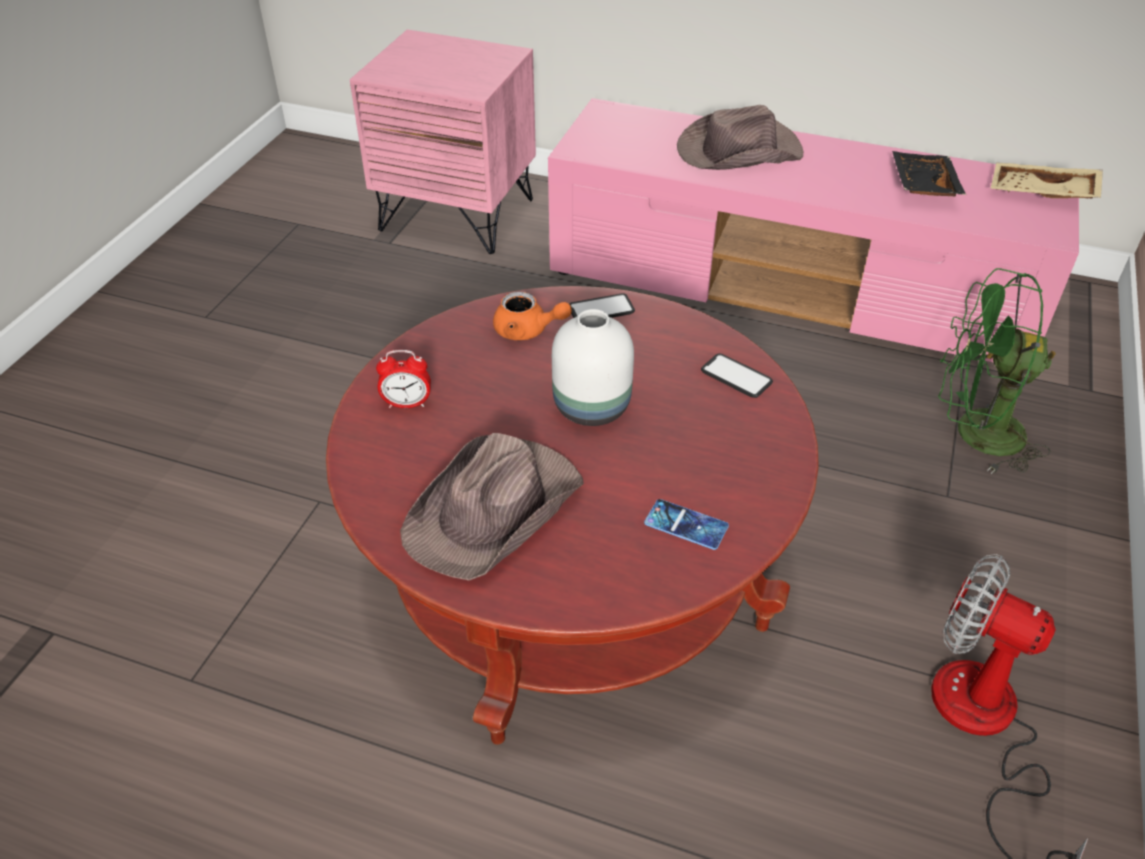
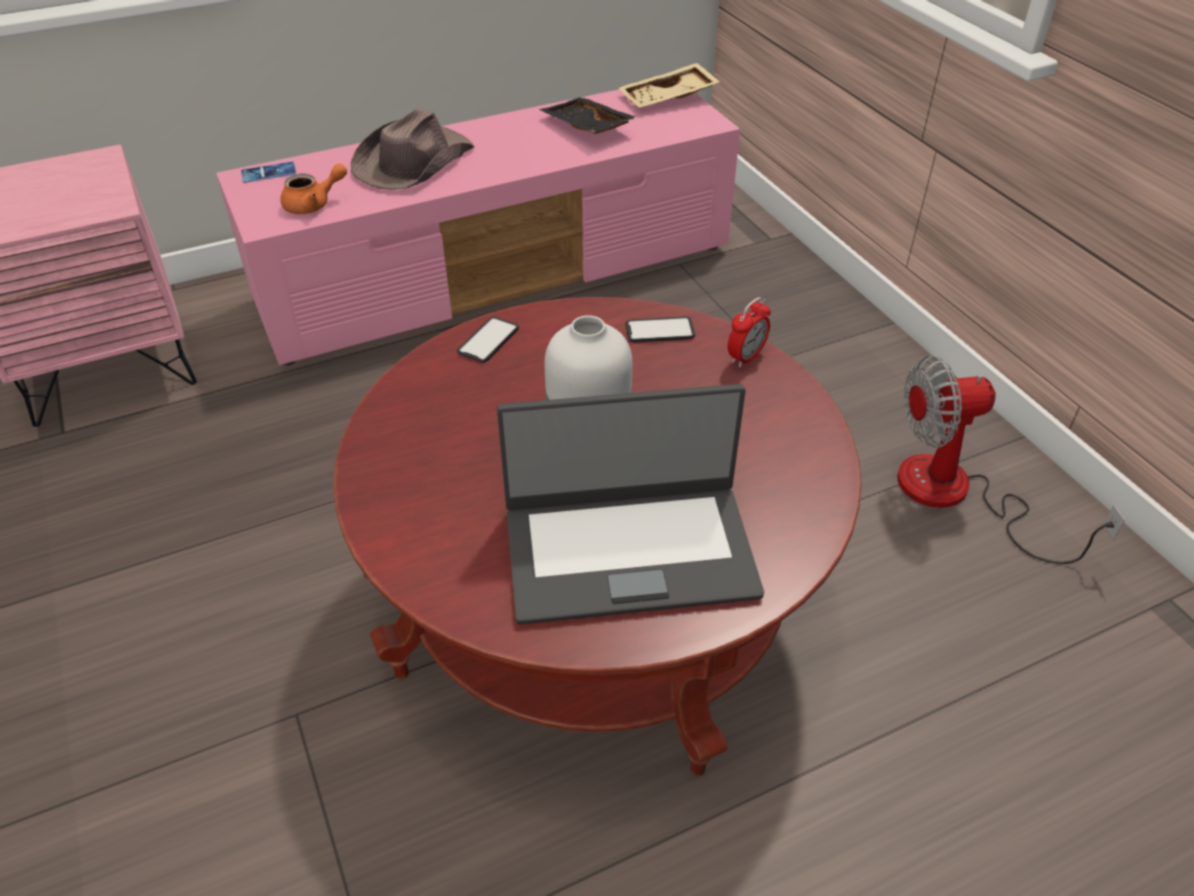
camera: 45 degrees left, 0 degrees up
(407, 404) = (430, 522): alarm clock -> alarm clock (746, 357)
(496, 509) = (629, 550): brown hat -> laptop
(527, 331) = (450, 394): orange teapot -> orange teapot (314, 204)
(686, 525) = (773, 459): phone -> phone (268, 173)
(974, 434) = (740, 308): green fan -> none

